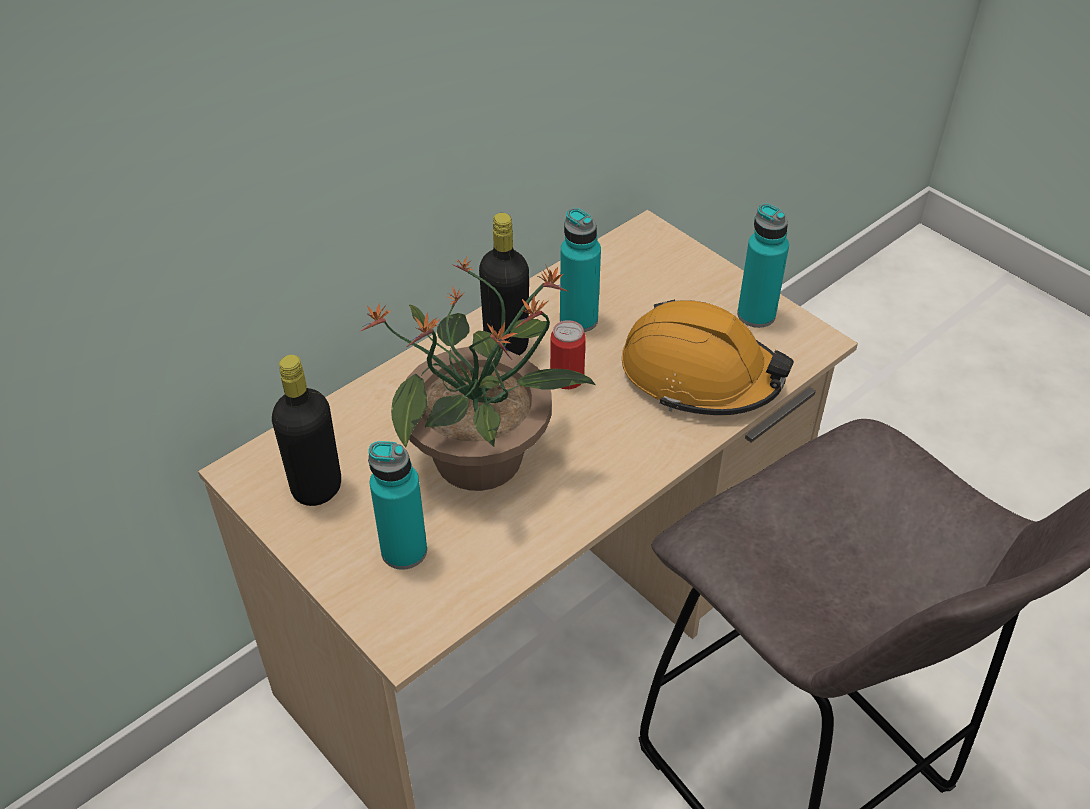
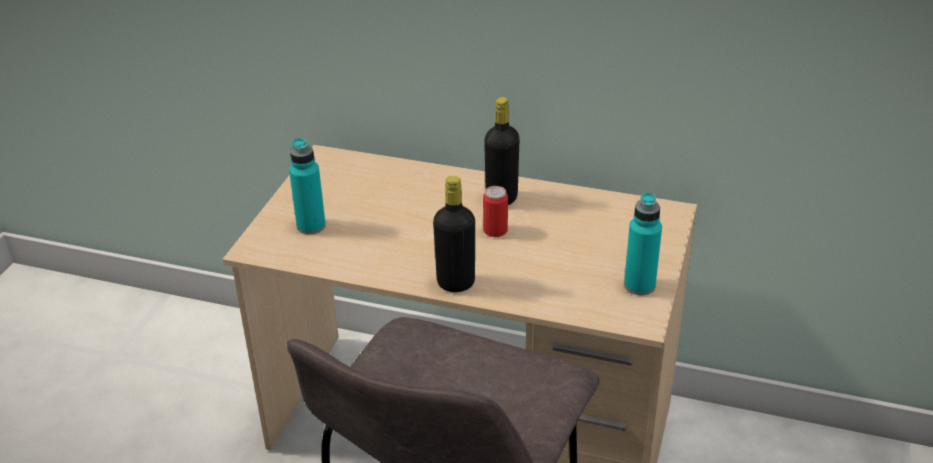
camera: 60 degrees right, 10 degrees down
(317, 488) = (331, 182): black bottle -> black bottle (456, 283)
(482, 458) = (400, 225): potted plant -> none
(578, 320) = (552, 216): turquoise bottle -> none
(700, 375) = (552, 281): orange hard hat -> none

